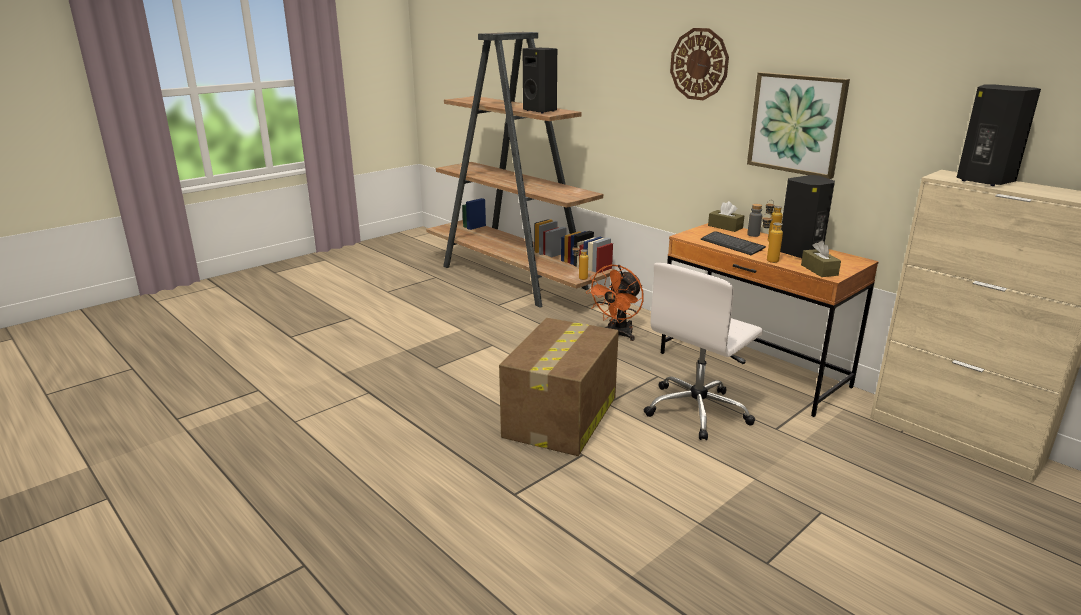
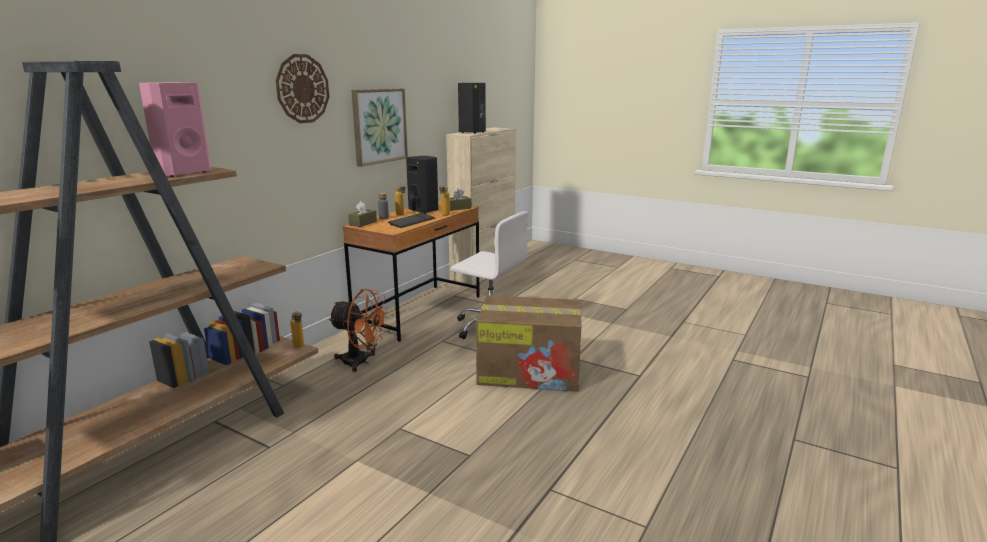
camera: 105 degrees left, 5 degrees down
(541, 111) = (182, 173): black speaker -> pink speaker

